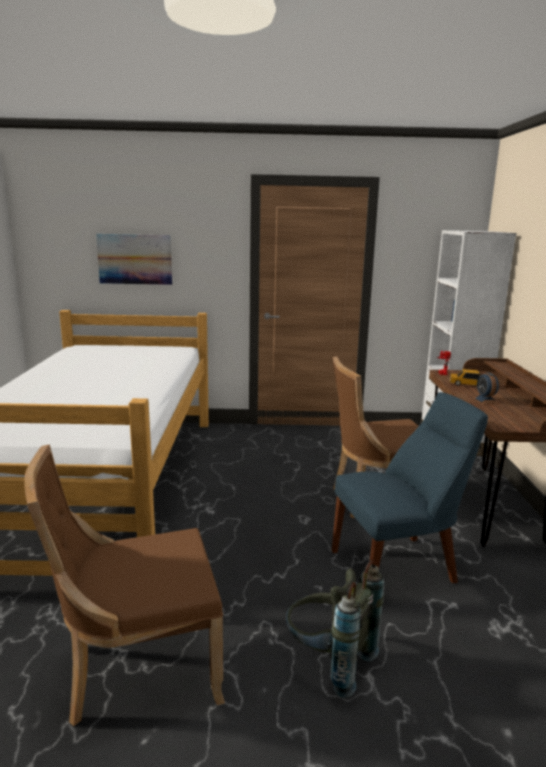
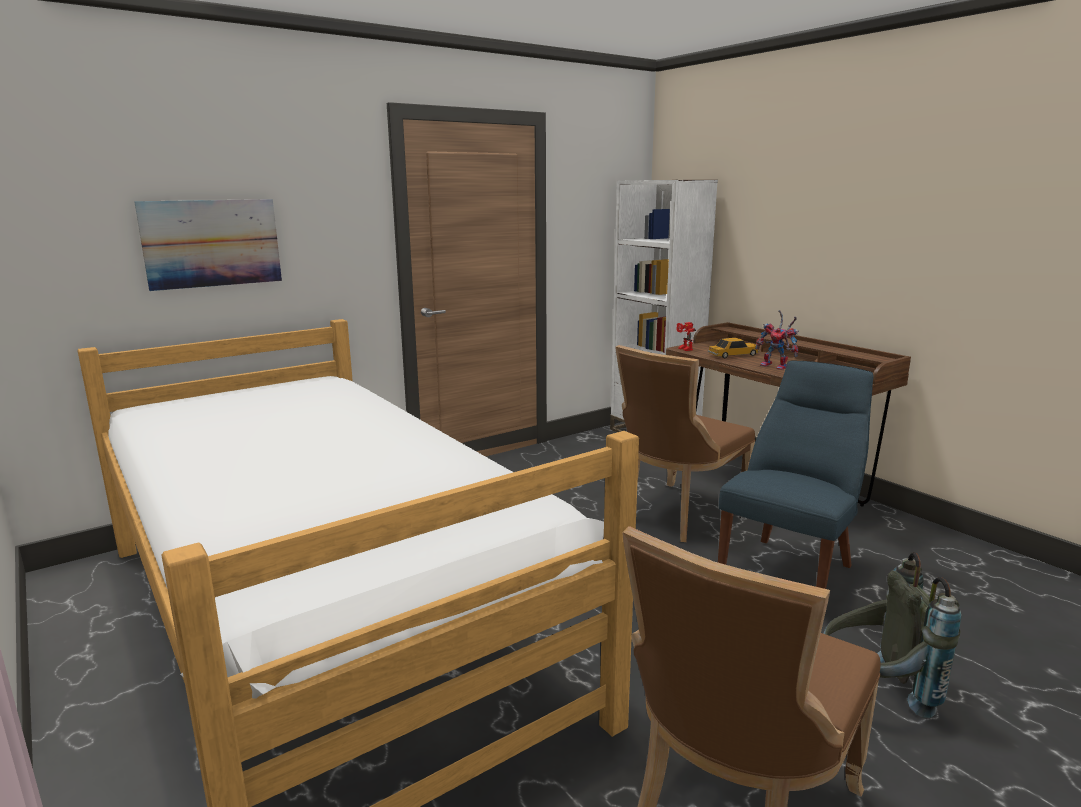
camera: 35 degrees left, 0 degrees up
(485, 400) = (777, 366): alarm clock -> toy robot

